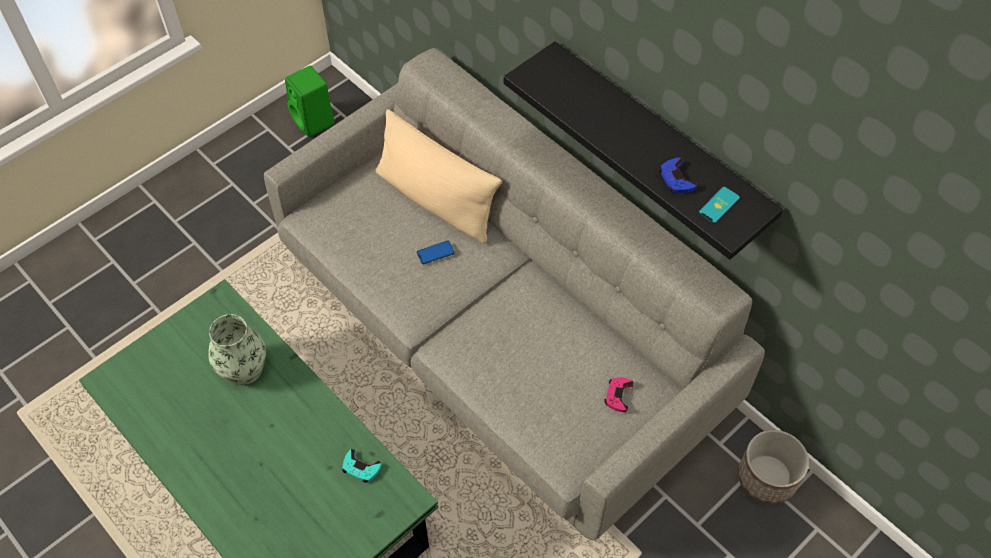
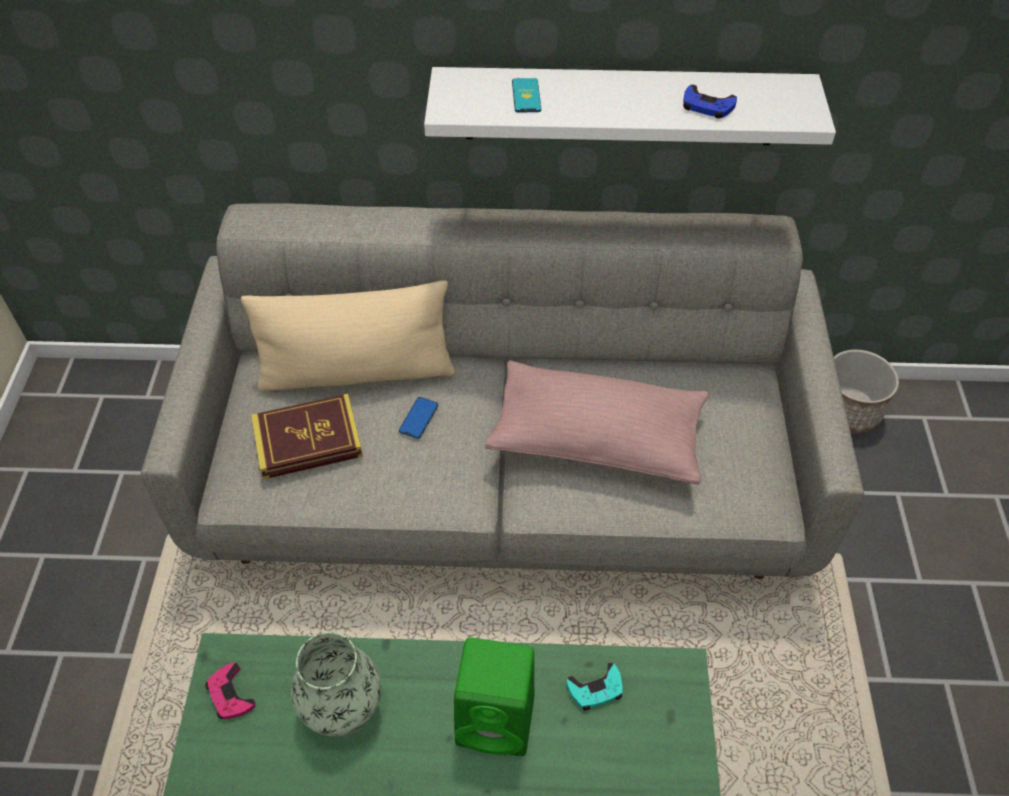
camera: 45 degrees left, 5 degrees down
(314, 121) = (78, 424): green speaker -> green speaker (498, 720)
(368, 219) = (308, 440): none -> book
(516, 344) = (596, 438): none -> pink pillow
(618, 395) = (734, 409): pink game controller -> pink game controller (230, 694)
(658, 142) = (620, 106): black shelf -> white shelf
(719, 205) = (770, 103): phone -> phone (526, 96)

